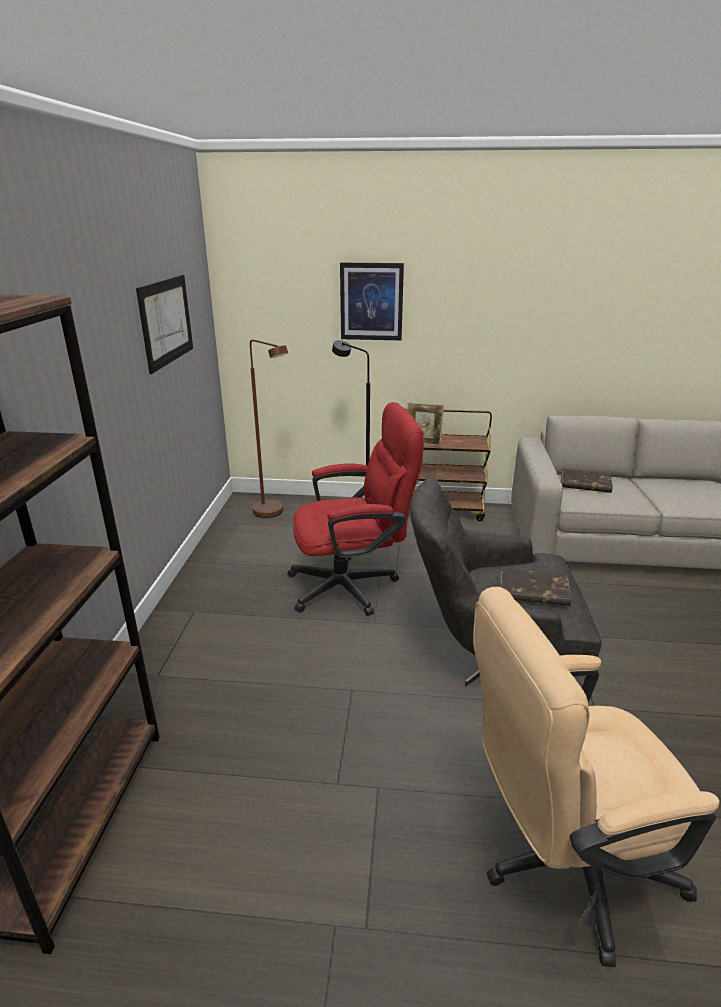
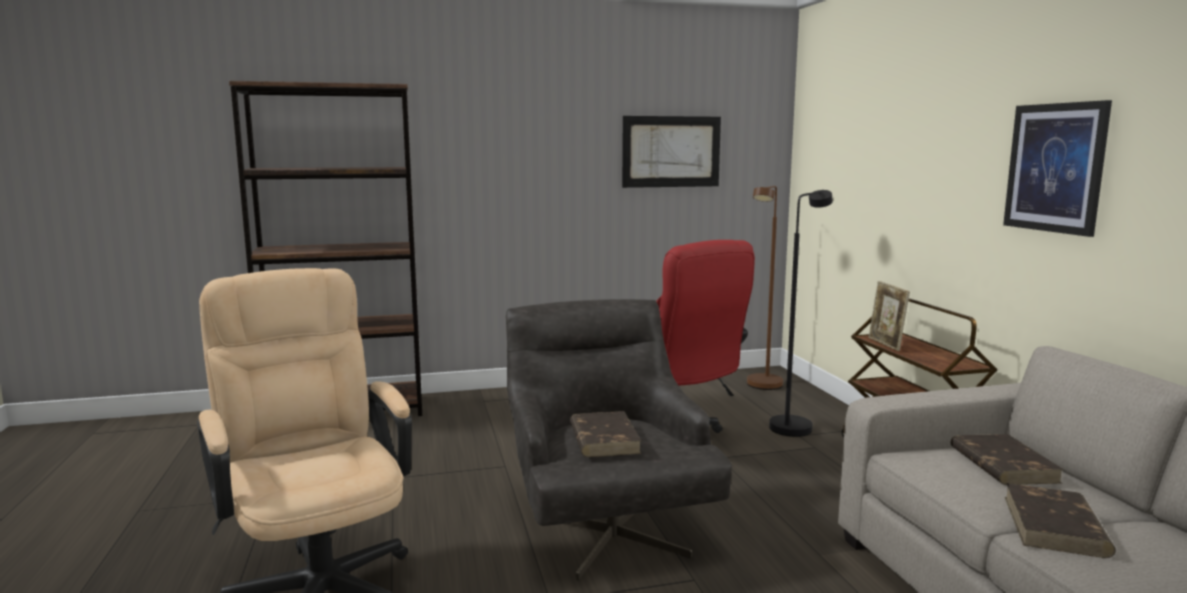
camera: 70 degrees right, 15 degrees down
(371, 302) = (896, 152): picture -> picture (1055, 167)
(659, 499) = (1055, 526): none -> brown book

